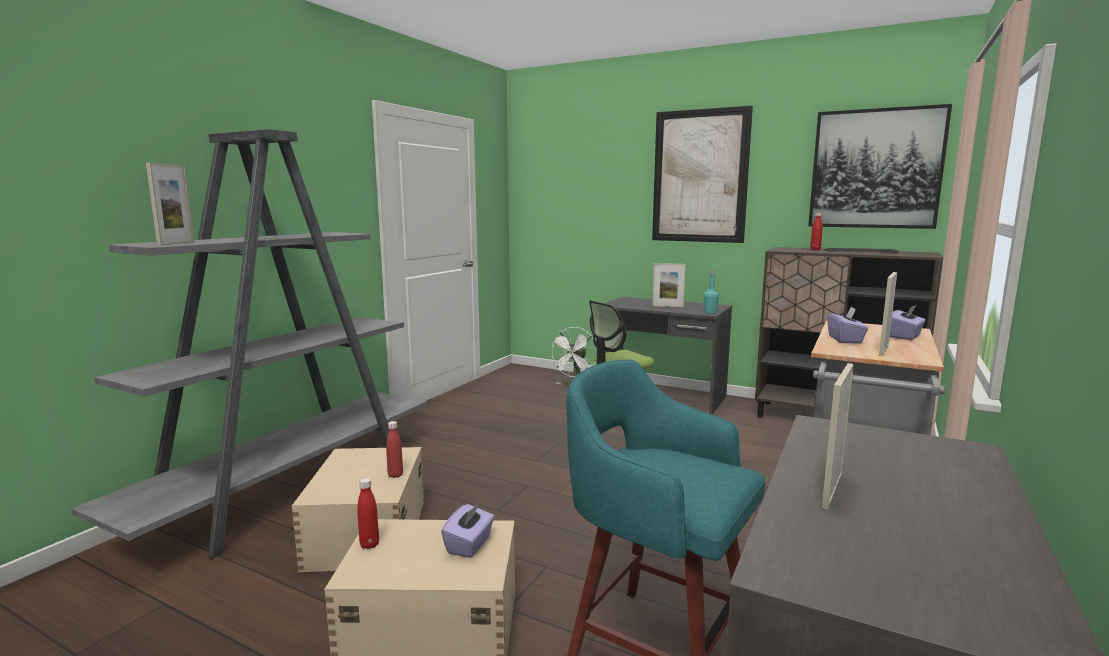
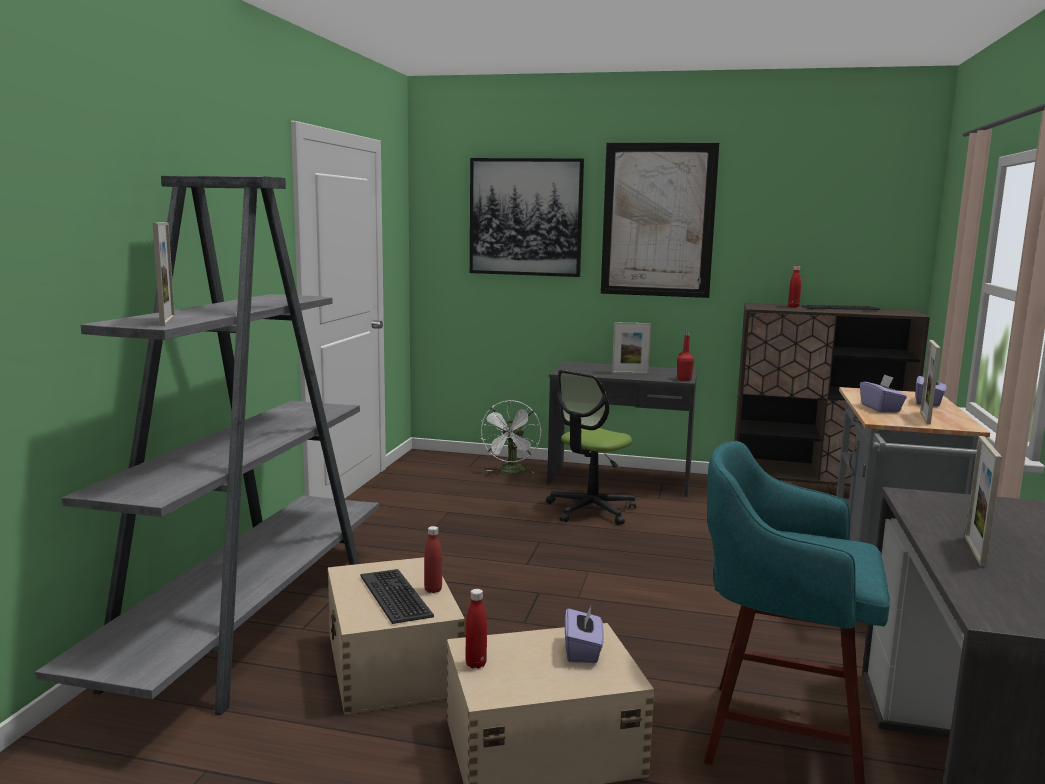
camera: 15 degrees left, 0 degrees up
(362, 477) = (396, 596): none -> keyboard
(710, 312) = (684, 379): turquoise bottle -> red bottle
(875, 169) = (850, 219): picture -> picture (526, 217)

